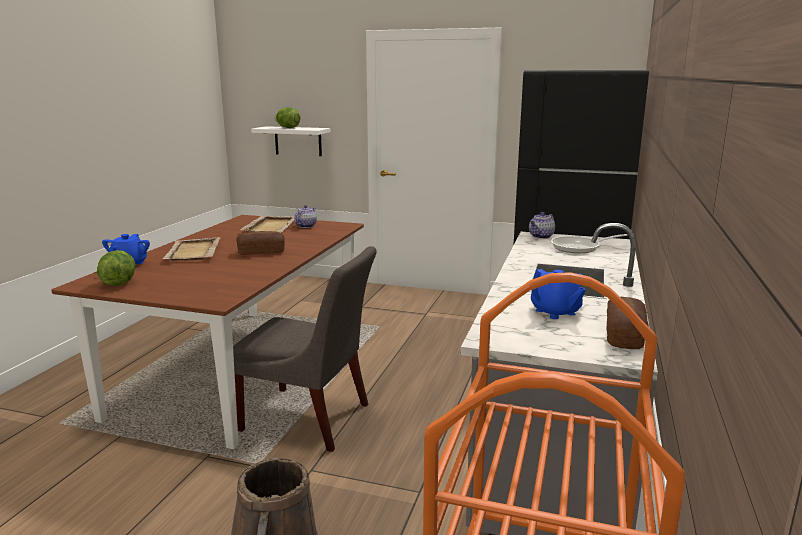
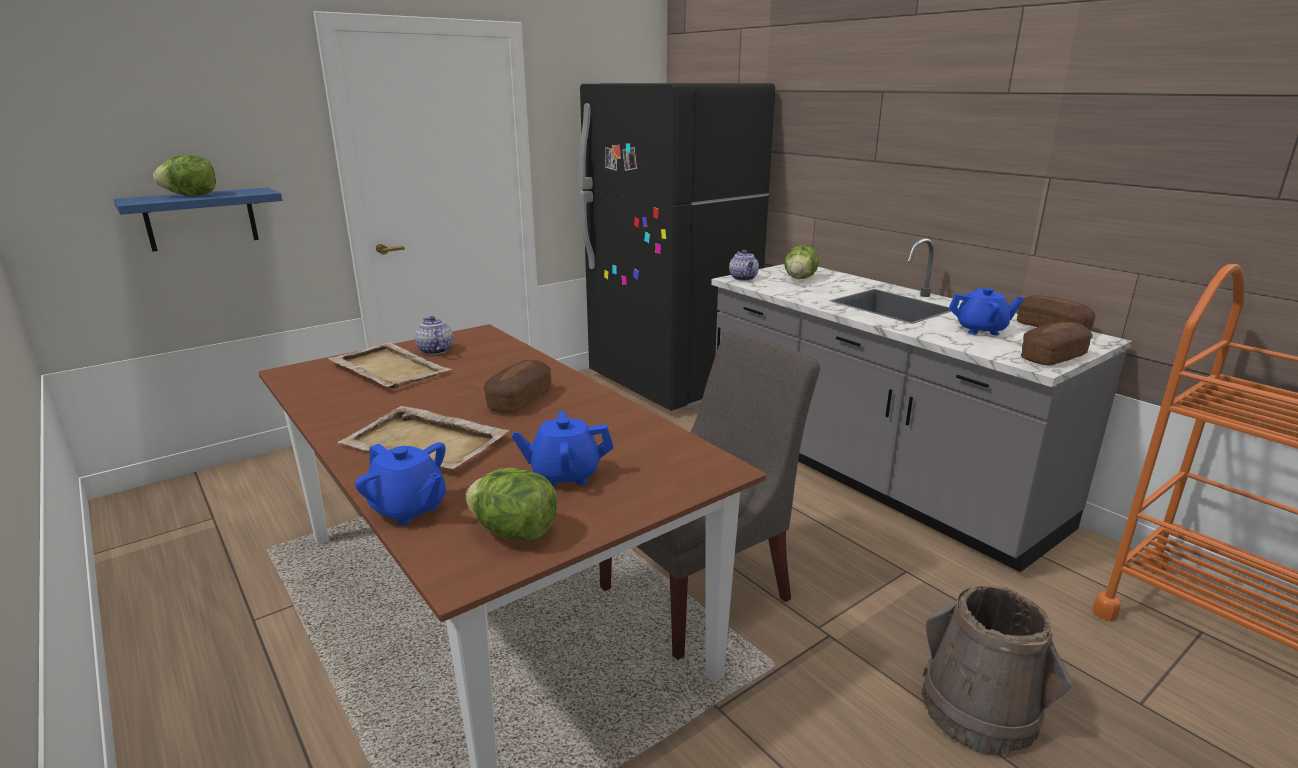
camera: 55 degrees left, 5 degrees up
(182, 277) = (565, 474): none -> blue teapot
(298, 141) = (201, 219): white shelf -> blue shelf
(523, 342) = (1053, 357): none -> bread
(579, 247) = (800, 278): frying pan -> lettuce

